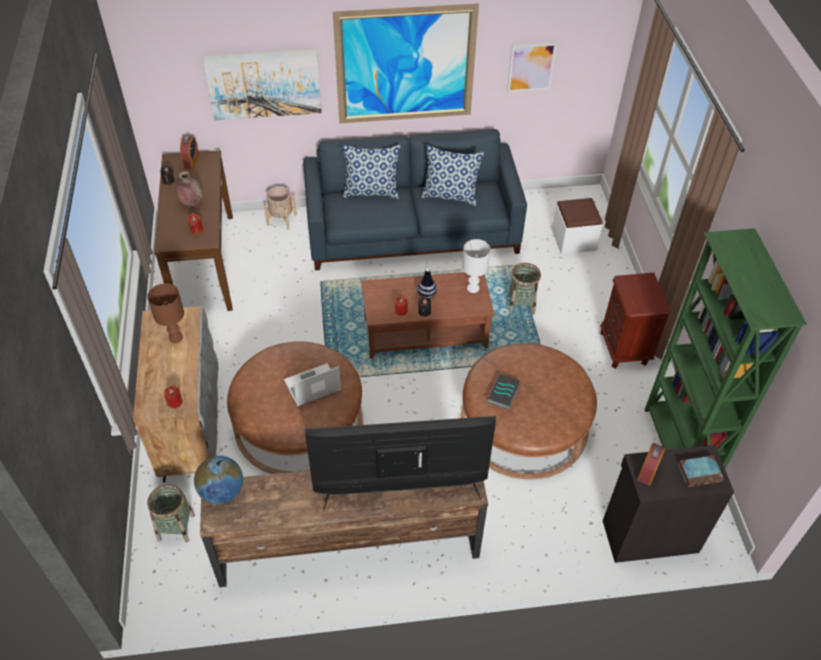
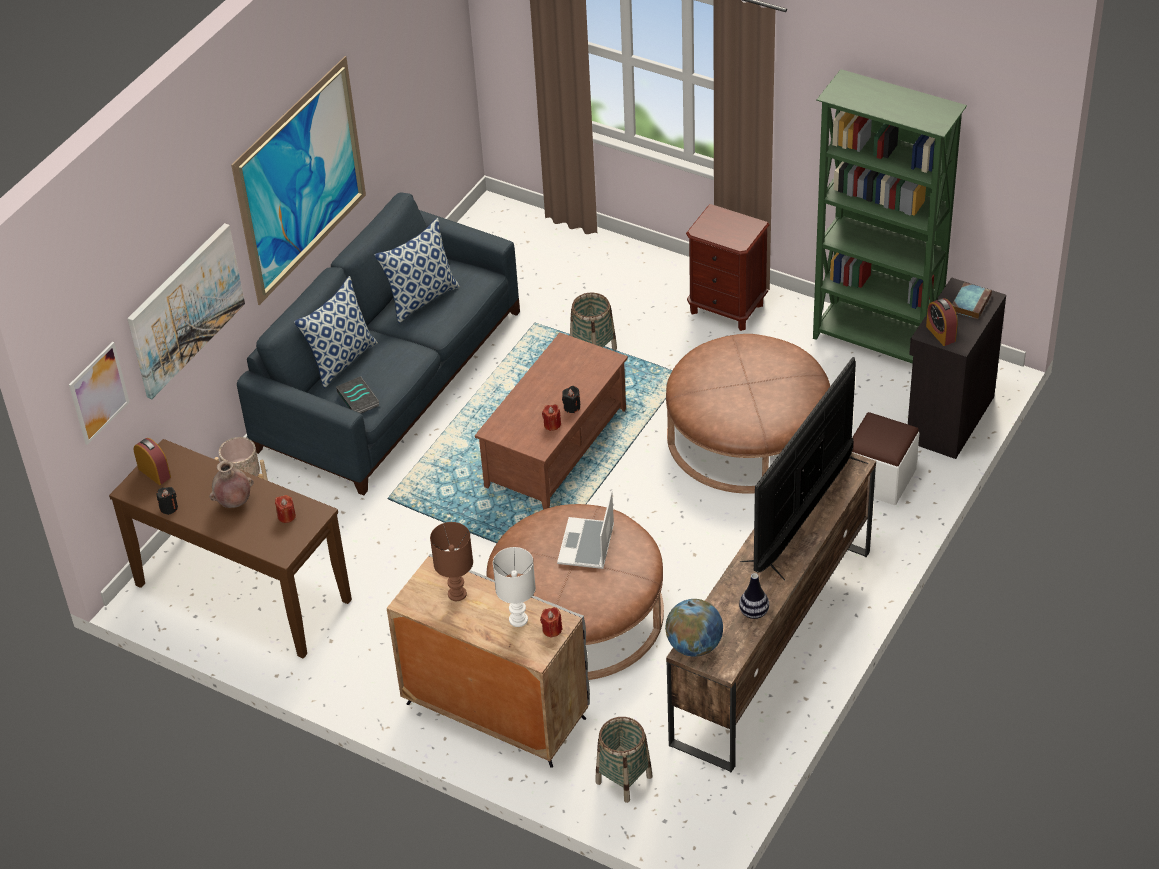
camera: 50 degrees left, 5 degrees down
(426, 294) = (549, 393): vase -> vase (754, 612)
(472, 288) = (576, 353): white table lamp -> white table lamp (518, 620)
(504, 394) = (735, 404): book -> book (359, 399)
(531, 67) = (400, 95): picture -> picture (98, 393)
(573, 240) = (546, 259): white ottoman -> white ottoman (879, 479)

